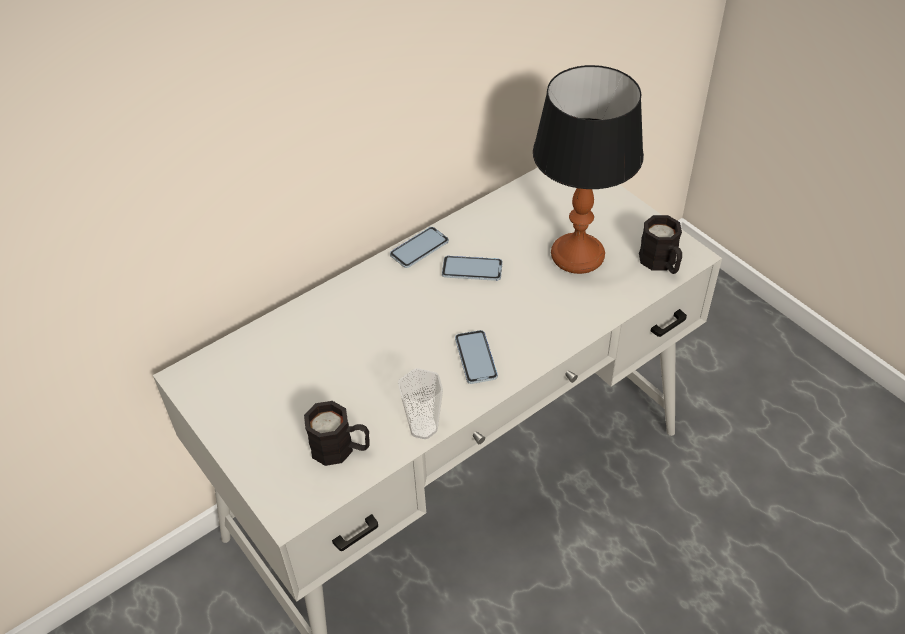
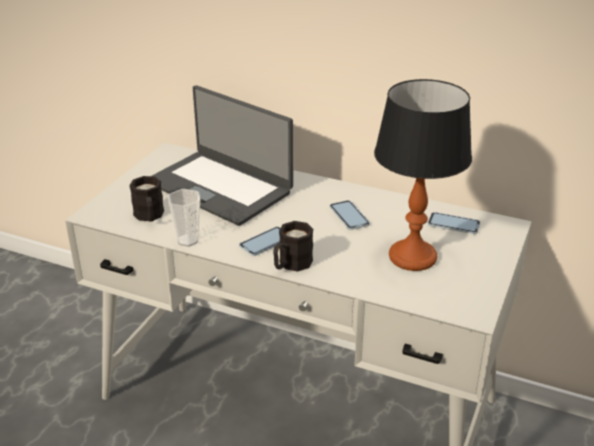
camera: 60 degrees right, 15 degrees down
(323, 356) = (220, 187): none -> laptop
(419, 248) = (348, 190): phone -> phone (453, 224)
(661, 263) = (448, 301): black mug -> black mug (291, 264)

